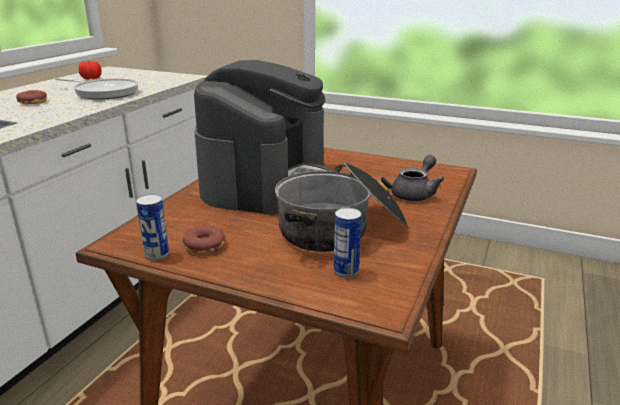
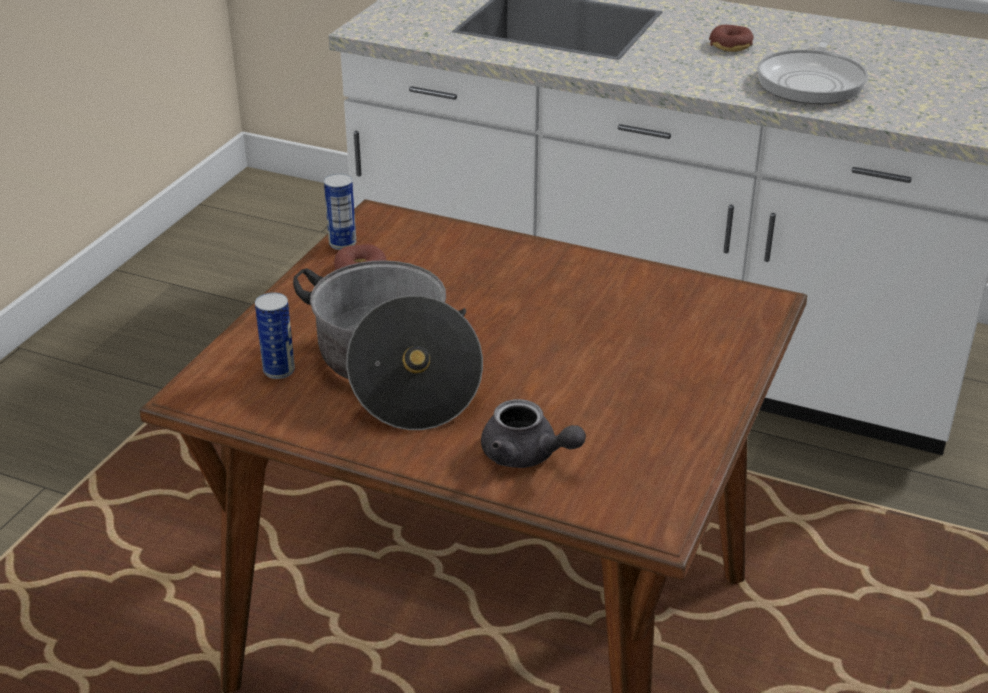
camera: 90 degrees right, 10 degrees up
(91, 78) = (917, 54): tomato -> none
(266, 181) = (572, 303): coffee machine -> none

